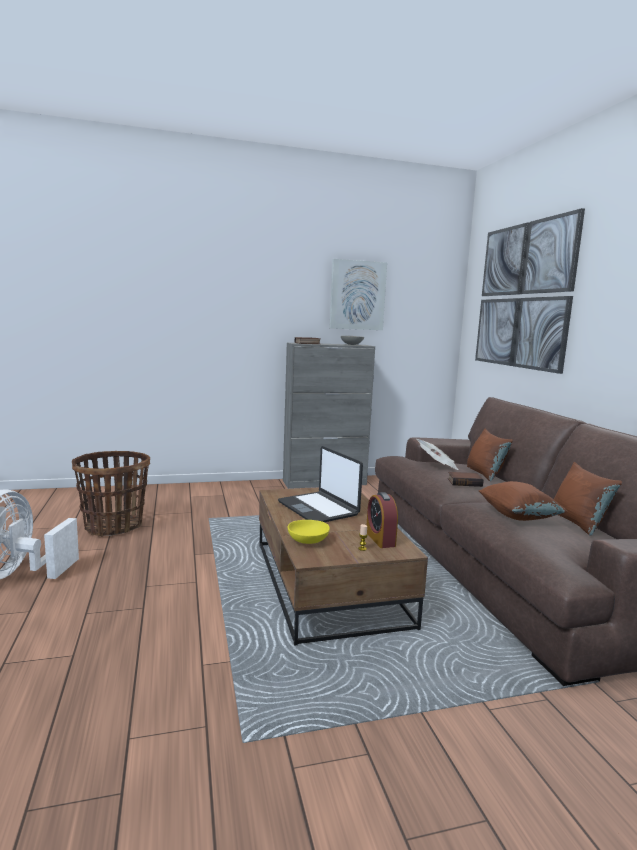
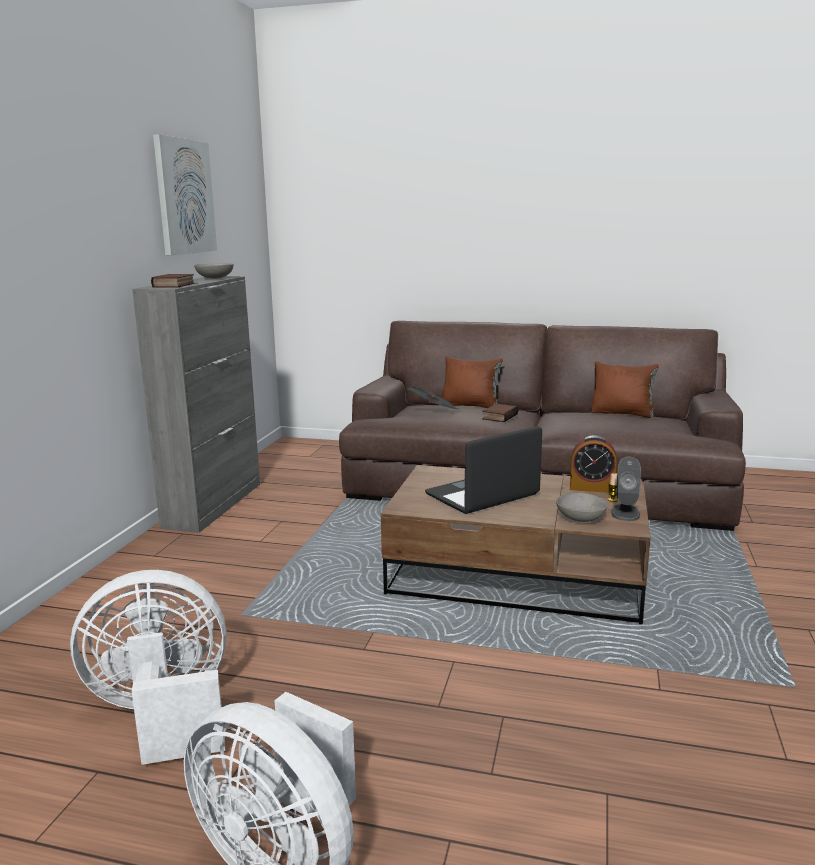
camera: 60 degrees left, 5 degrees up
(114, 526) = (162, 714): basket -> white fan
(307, 541) = (580, 519): yellow bowl -> grey bowl
(318, 508) = (483, 495): laptop -> laptop turned 150 degrees clockwise
(338, 555) = (625, 513): none -> grey speaker
(518, 516) = (607, 423): brown pillow -> none
(523, 296) = (393, 193): picture -> none

